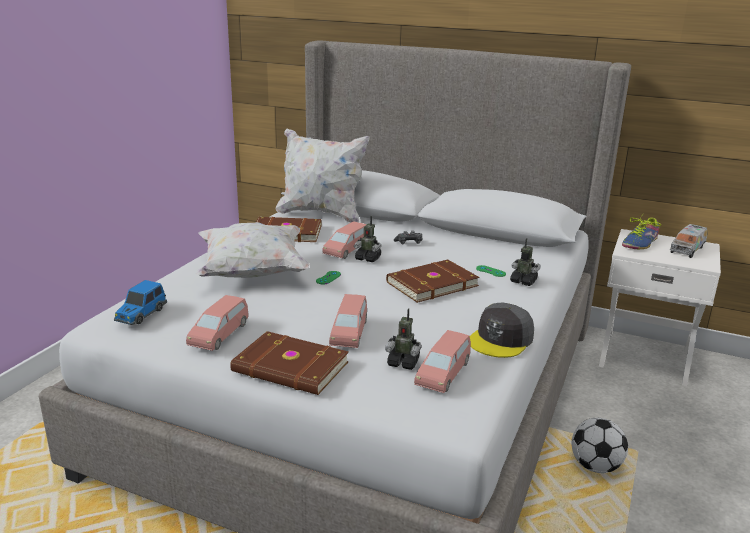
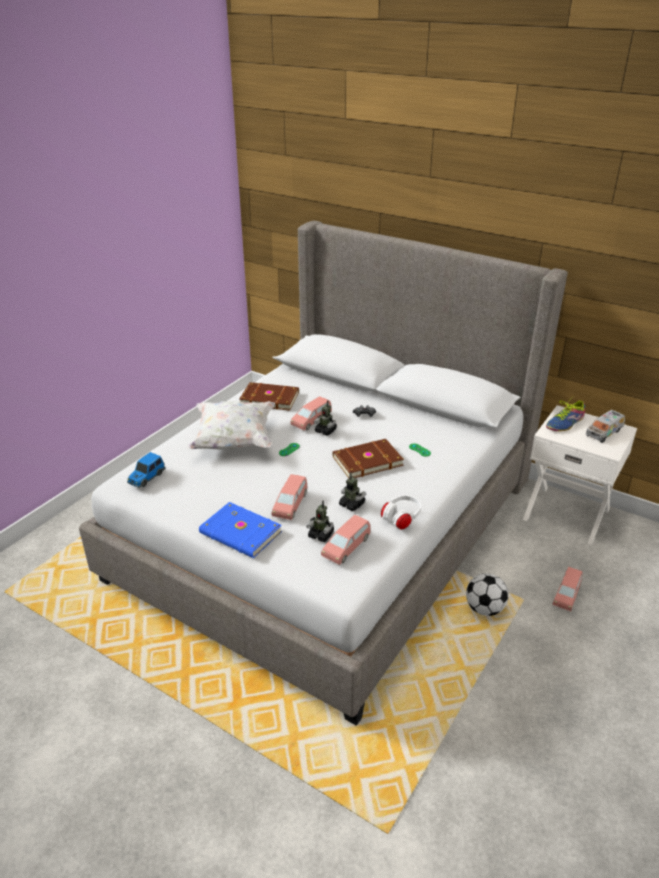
camera: 10 degrees right, 10 degrees up
(219, 335) = (198, 500): pink toy car -> pink toy car (566, 595)
(290, 368) = (240, 533): brown book -> blue book
(321, 214) = (302, 378): white pillow -> none
(501, 339) = (401, 519): grey cap -> white headphones
(523, 281) = (442, 462): toy robot -> toy robot (352, 504)

